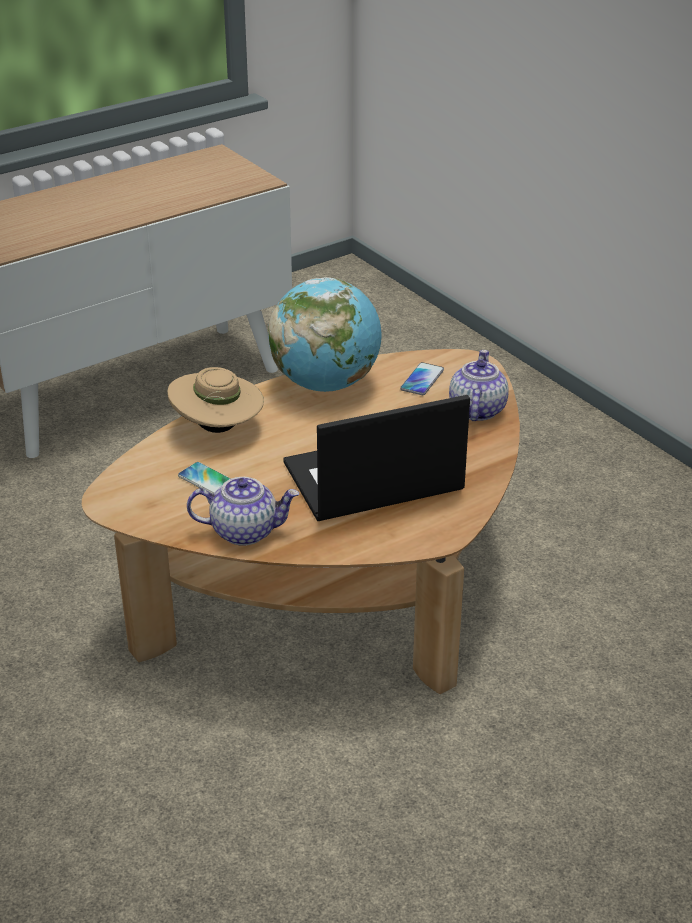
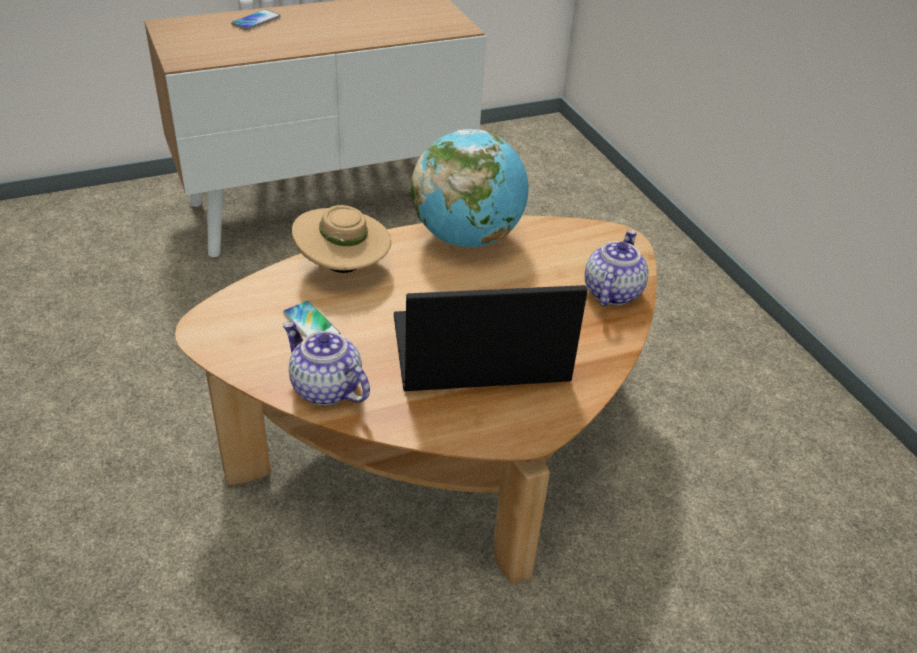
camera: 10 degrees right, 5 degrees up
(245, 531) = (325, 388): teapot -> teapot turned 150 degrees counterclockwise
(422, 380) = (565, 249): phone -> phone (256, 21)

